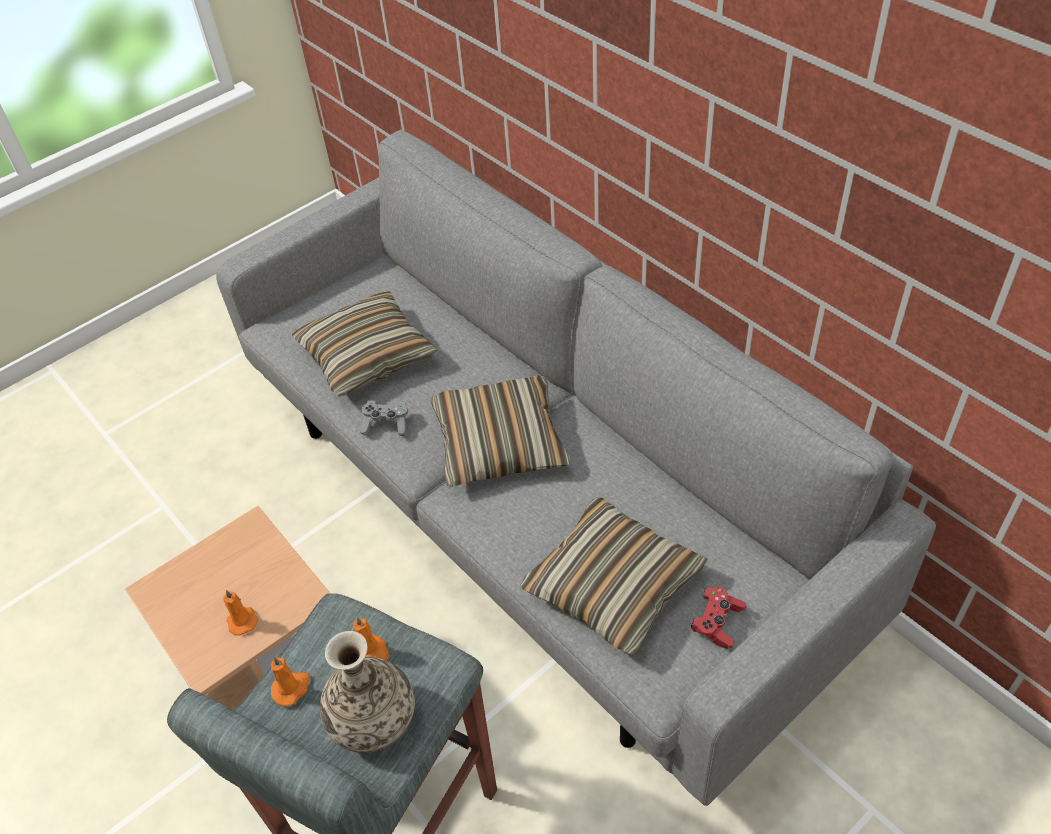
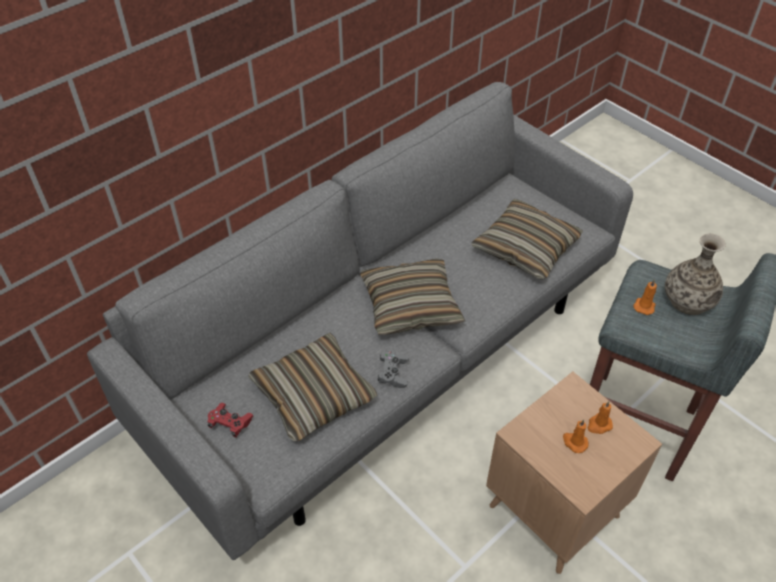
camera: 95 degrees left, 0 degrees up
(292, 688) = (680, 341): orange candle -> orange candle (574, 442)
(717, 622) = (544, 207): red game controller -> red game controller (230, 423)

